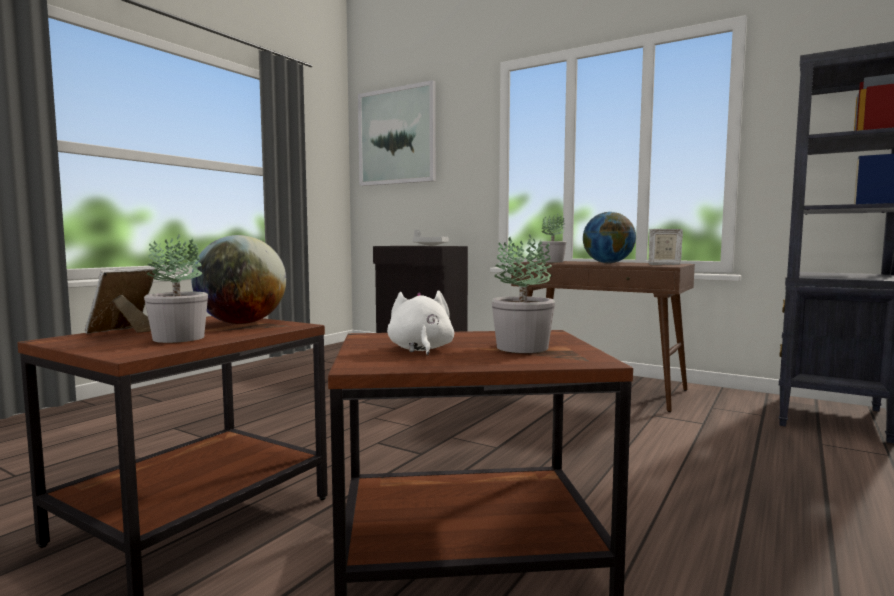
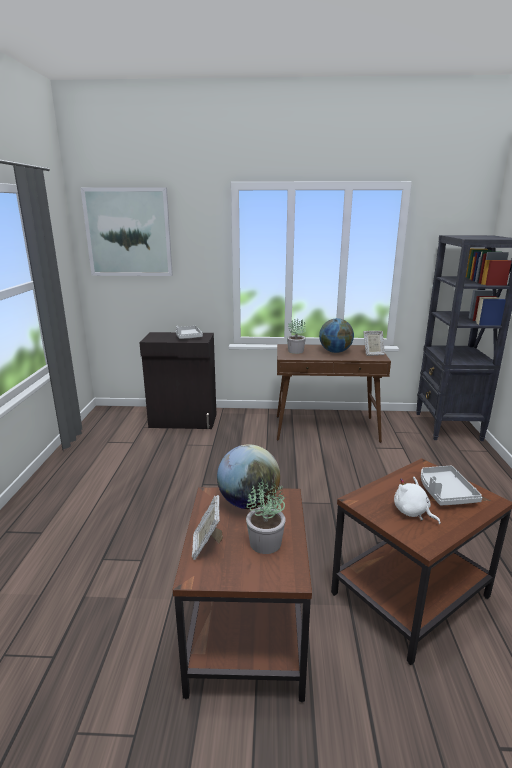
camera: 30 degrees left, 15 degrees up
(521, 347) = (445, 492): potted plant -> grey tray

